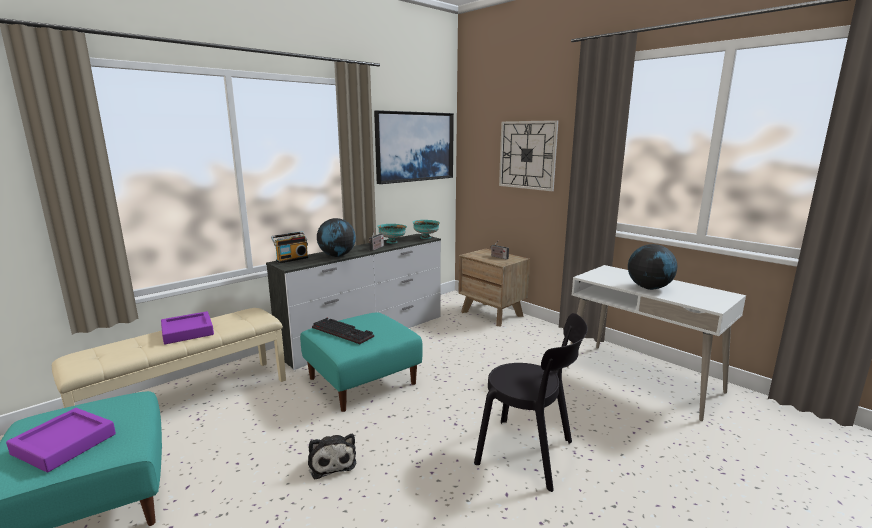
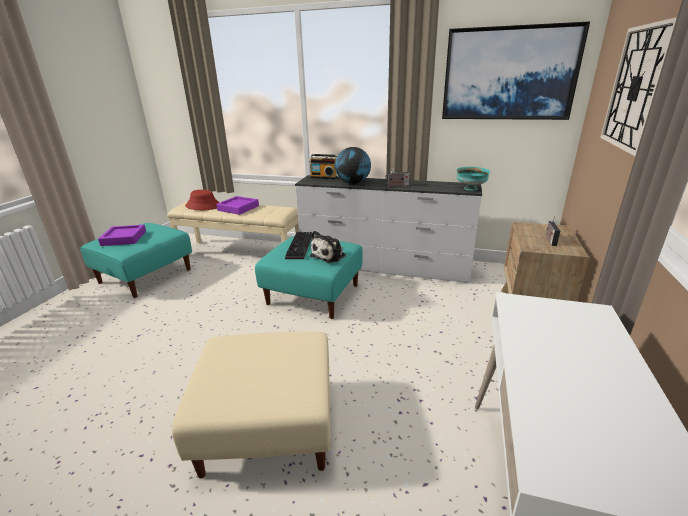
camera: 60 degrees right, 10 degrees up
(118, 350) = (203, 206): none -> red hat
(331, 461) = (206, 325): plush toy -> plush toy (329, 255)
(392, 242) = (428, 184): turquoise bowl -> none
(529, 454) = (268, 427): black chair -> beige ottoman
(649, 288) = (550, 368): globe -> none

